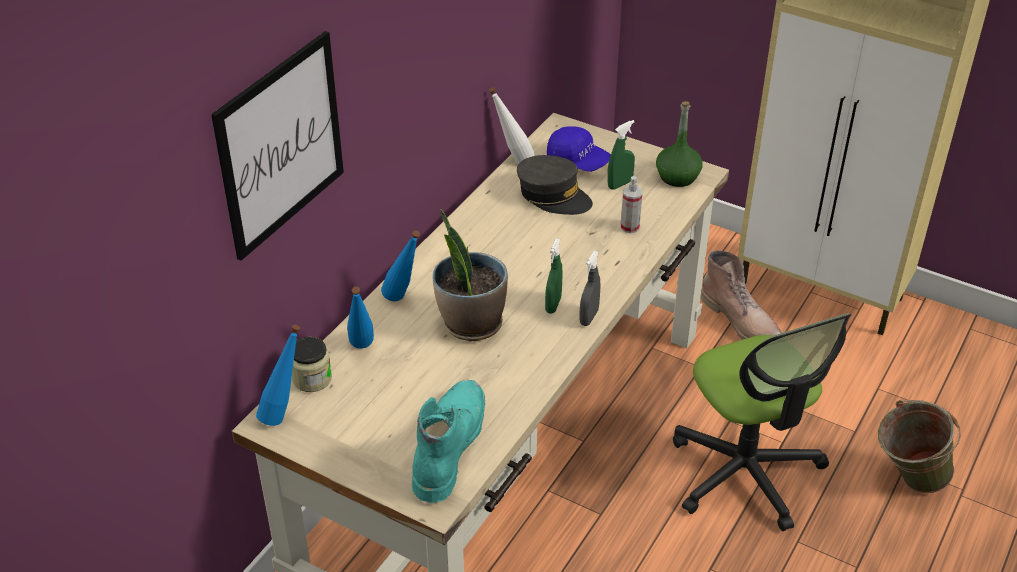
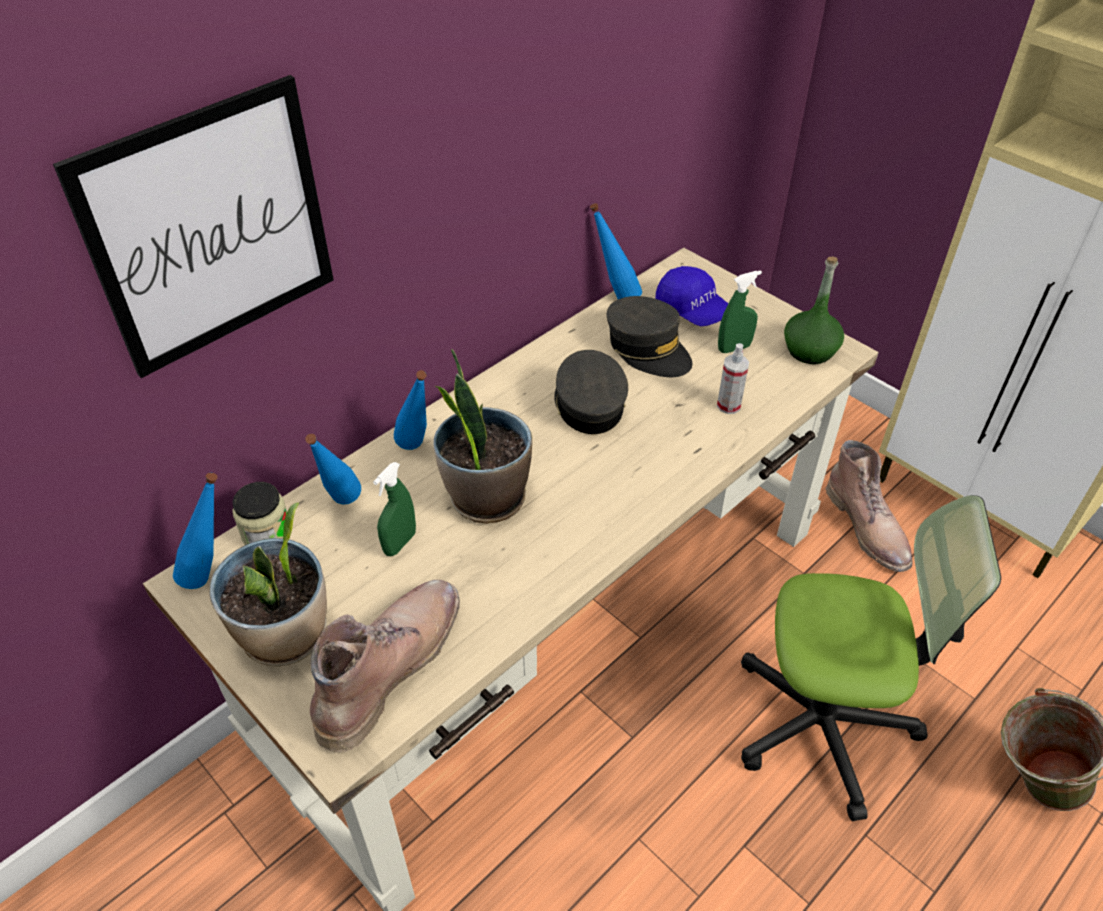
camera: 15 degrees right, 5 degrees up
(362, 442) = (286, 635): none -> potted plant
(447, 445) = (389, 665): turquoise boot -> brown boot
(512, 161) = (614, 297): white bottle -> blue bottle
(522, 244) = (588, 403): none -> grey cap
(553, 305) = (597, 492): green spray bottle -> green spray bottle (400, 543)
(589, 317) = (636, 519): grey spray bottle -> none
(745, 472) = (823, 723): office chair -> office chair turned 75 degrees counterclockwise

